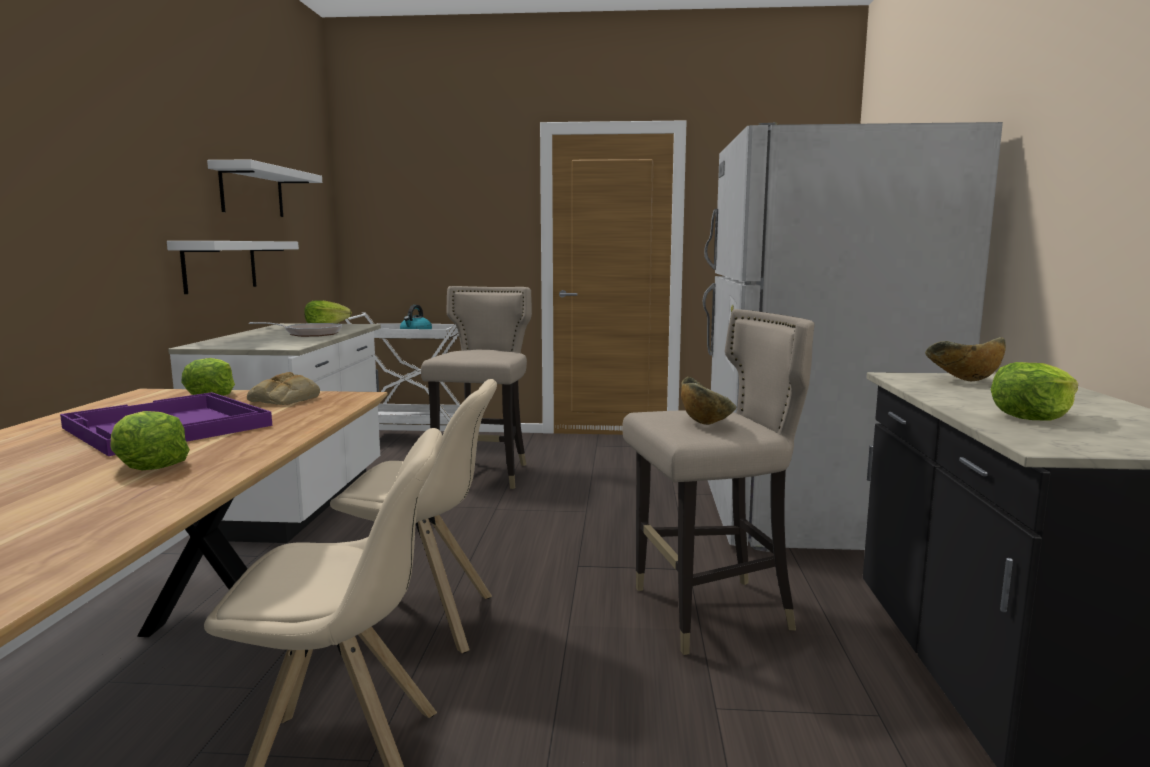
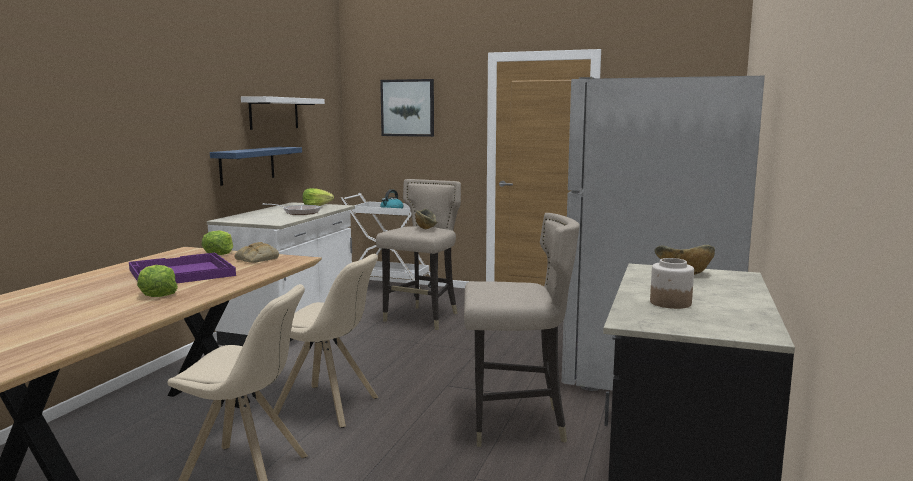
camera: 15 degrees right, 0 degrees up
(220, 265) = (247, 165): white shelf -> blue shelf
(430, 195) = (408, 108): none -> picture
(704, 422) = (505, 291): bowl -> bowl (426, 228)
(1032, 416) = (670, 303): lettuce -> jar

